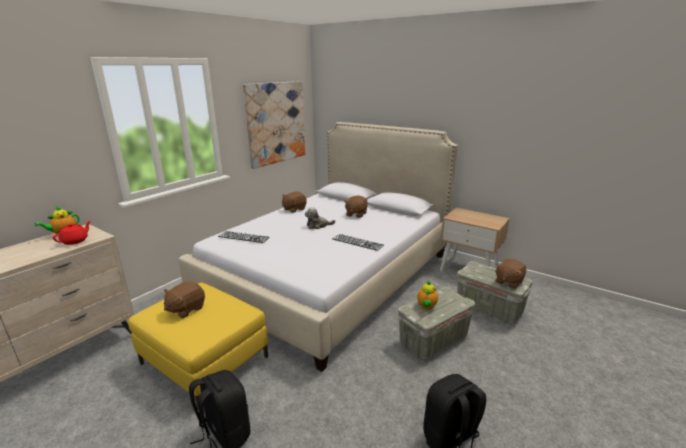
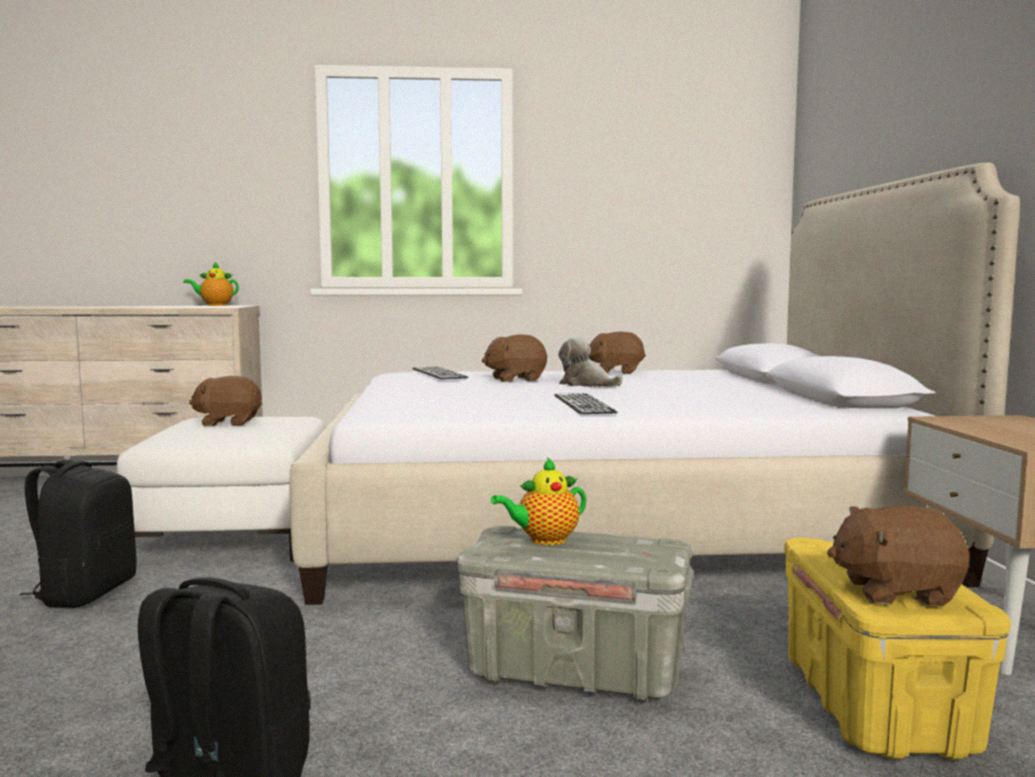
camera: 50 degrees right, 15 degrees down
(75, 241) = (202, 306): red teapot -> none
(205, 360) = (236, 534): yellow ottoman -> white ottoman
(276, 123) = (668, 205): picture -> none
(356, 214) = (709, 389): brown plush toy -> brown plush toy (515, 379)
(489, 308) = (877, 706): grey storage box -> yellow storage box

